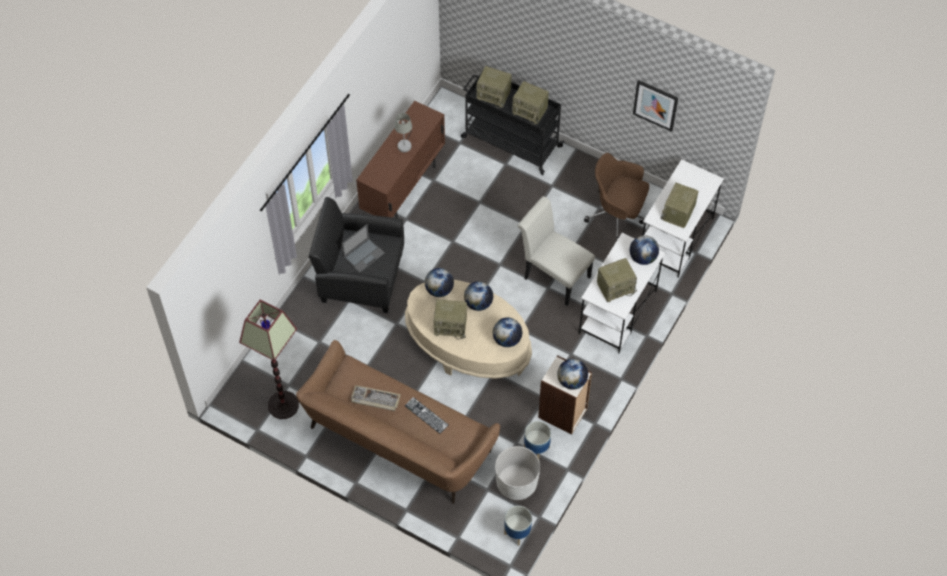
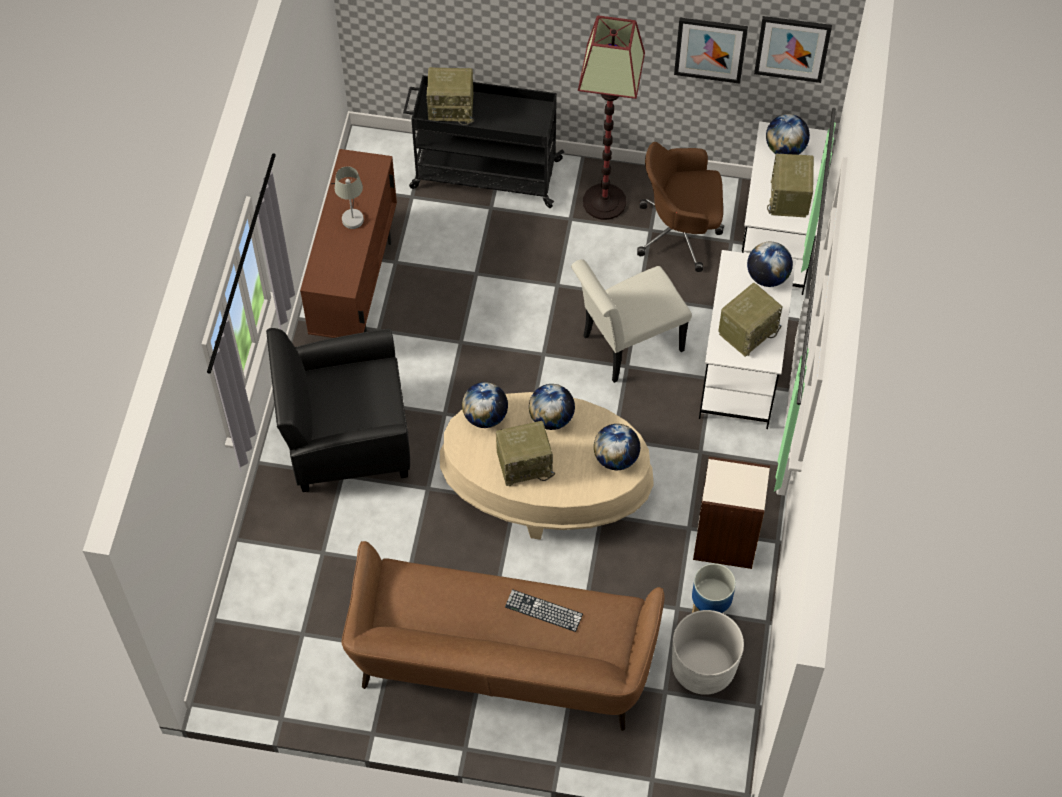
camera: 20 degrees left, 0 degrees up
(283, 405) = (305, 667): floor lamp -> floor lamp (604, 202)
(364, 254) = (350, 399): laptop -> none
(375, 399) = (456, 612): keyboard -> none
(517, 533) = (735, 742): planter -> none
(530, 111) = (514, 116): radio -> none
(553, 275) = (626, 346): white chair -> white chair turned 45 degrees counterclockwise
(572, 381) = (747, 488): globe -> globe (785, 149)
(704, 119) = (792, 48): none -> picture

